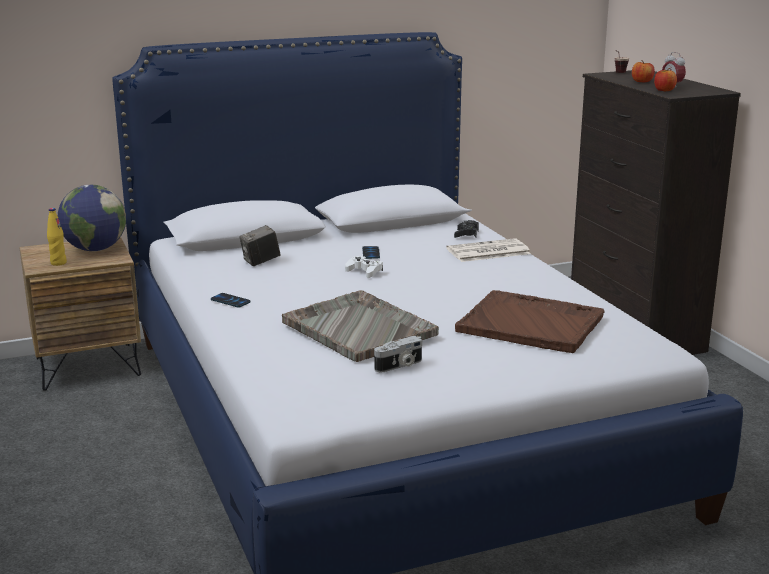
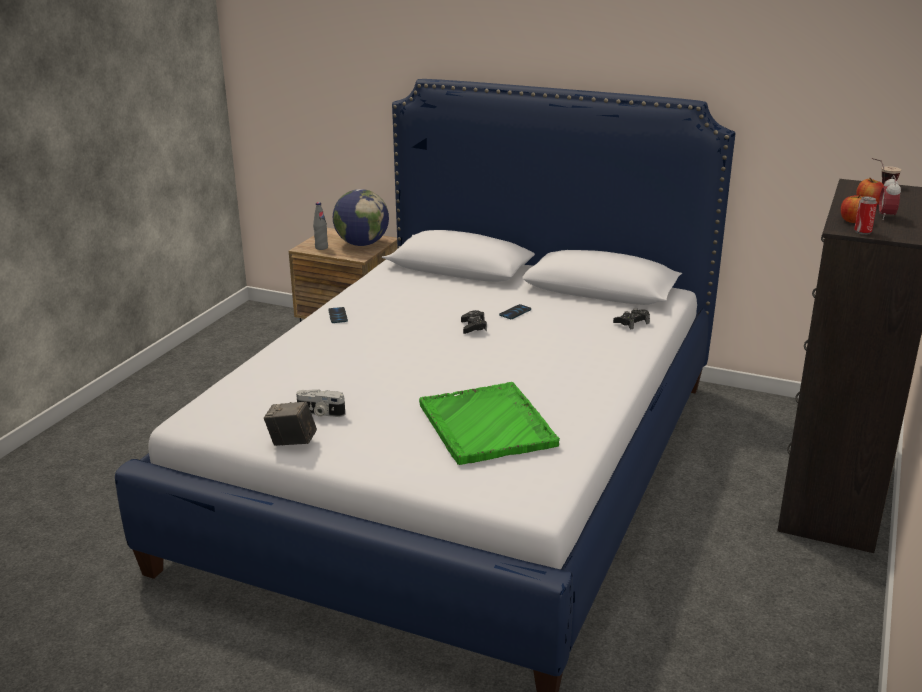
camera: 45 degrees right, 5 degrees up
(58, 263) = (321, 247): yellow bottle -> grey bottle
(260, 262) = (423, 291): camera -> camera (292, 442)
(358, 328) = (358, 371): grey tray -> none
(364, 271) = (473, 327): white game controller -> black game controller
(487, 252) = (610, 346): newspaper -> none
(531, 324) = (487, 426): brown tray -> green tray
(687, 94) = (862, 232): none -> can

